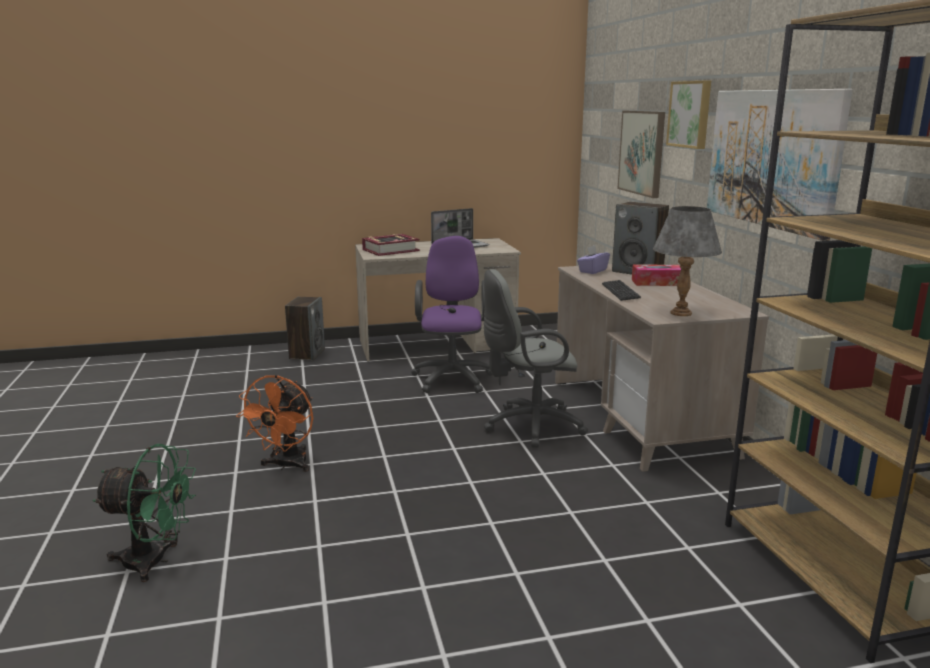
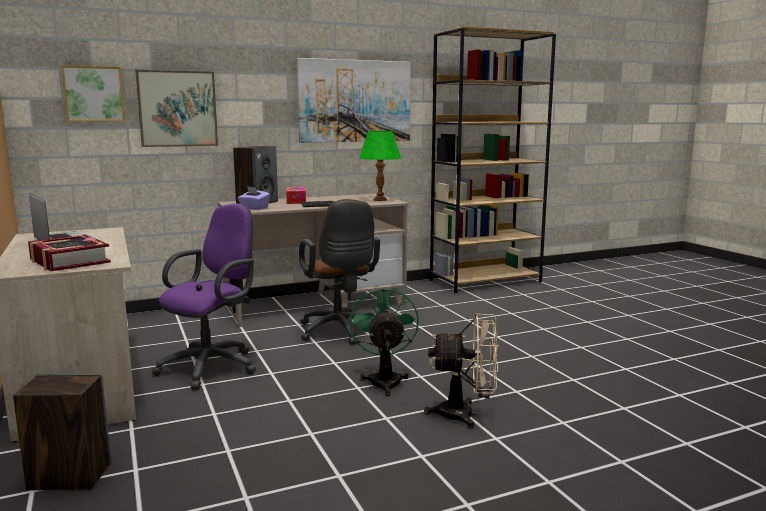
camera: 100 degrees left, 5 degrees down
(155, 561) = (662, 435): green fan -> green fan (384, 380)
(286, 465) = (465, 415): orange fan -> beige fan
(452, 377) = (213, 366): purple office chair -> purple office chair turned 135 degrees clockwise
(529, 426) = (339, 332): grey office chair -> brown office chair
(680, 313) = (380, 200): grey table lamp -> green table lamp
(691, 114) = (255, 74): picture -> picture (94, 94)

